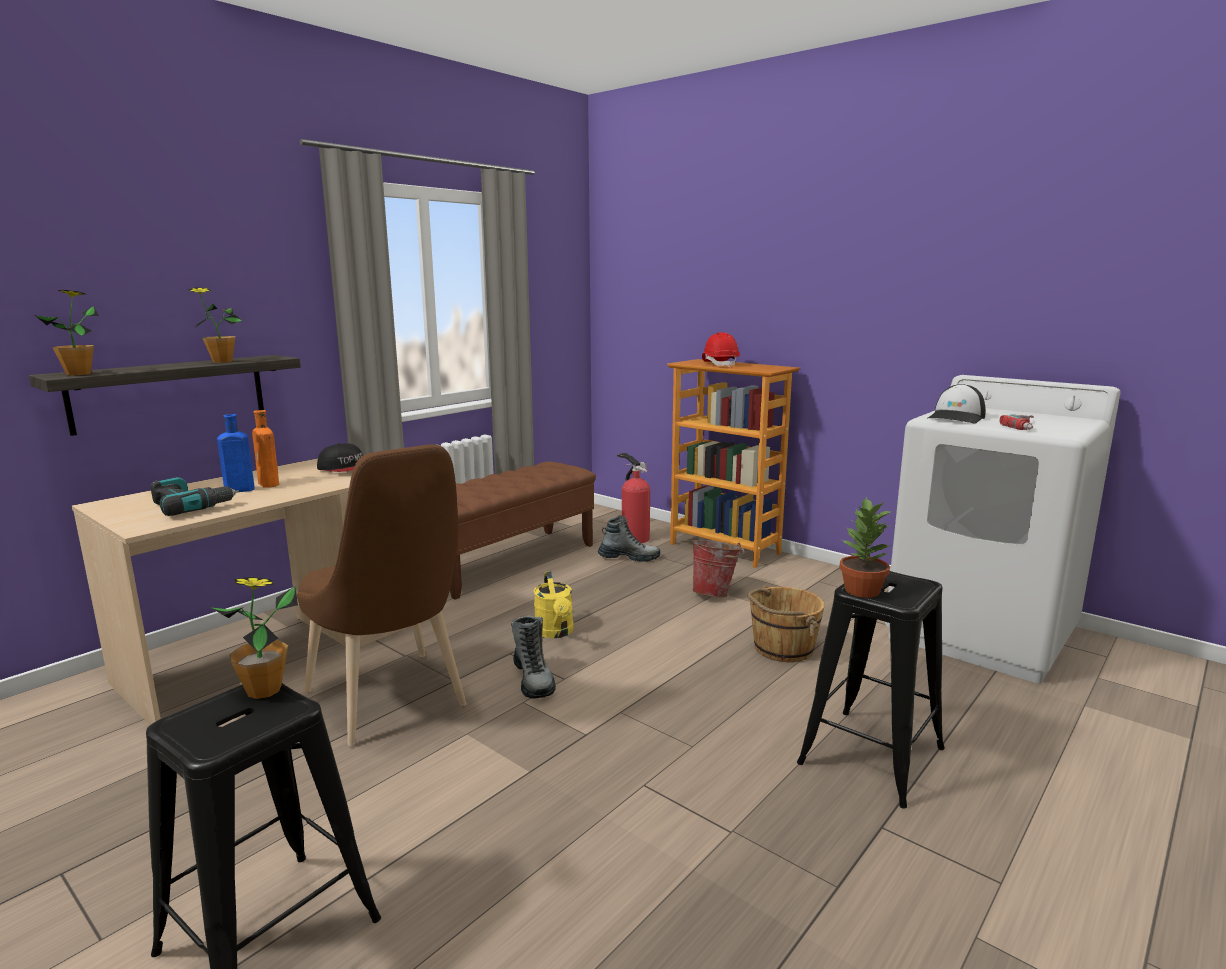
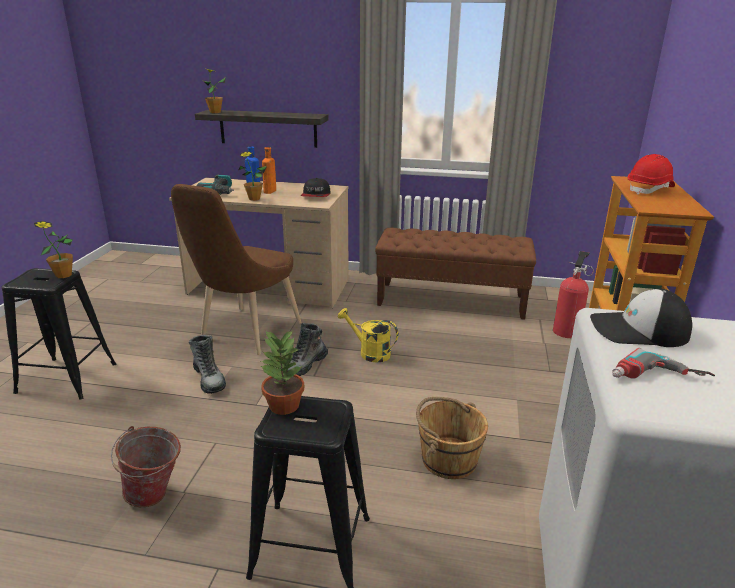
camera: 60 degrees right, 10 degrees up
(222, 361) = (284, 114): potted plant -> potted plant (254, 199)
(556, 632) = (369, 352): yellow watering can -> yellow watering can turned 75 degrees clockwise
(629, 558) = (524, 340): boot -> boot (209, 379)
(715, 593) = (511, 399): bucket -> bucket (155, 496)

